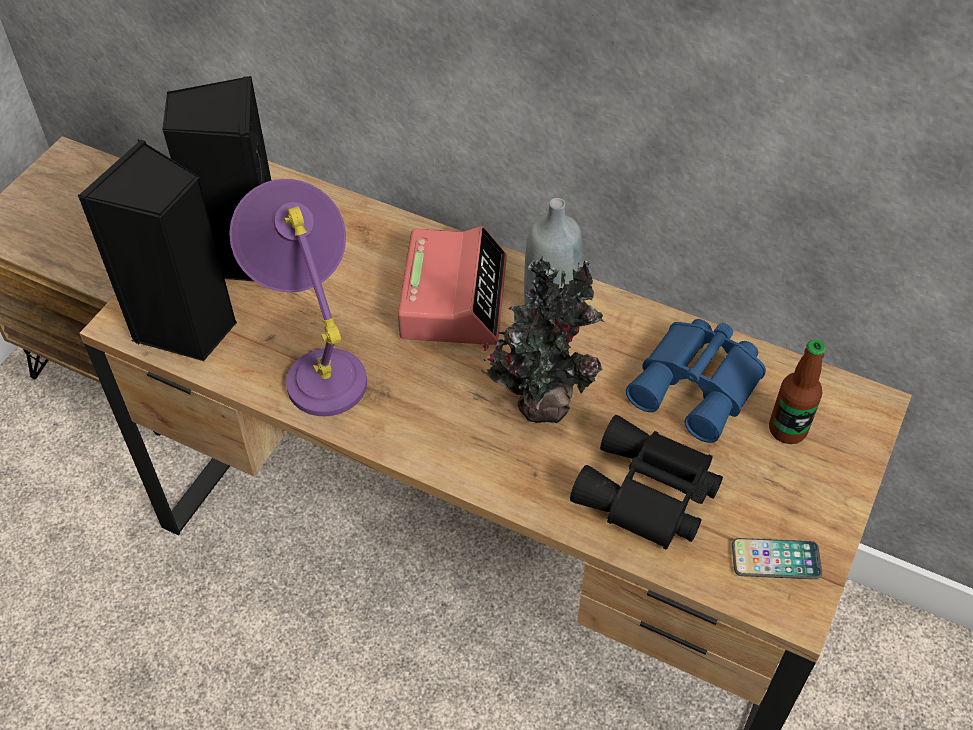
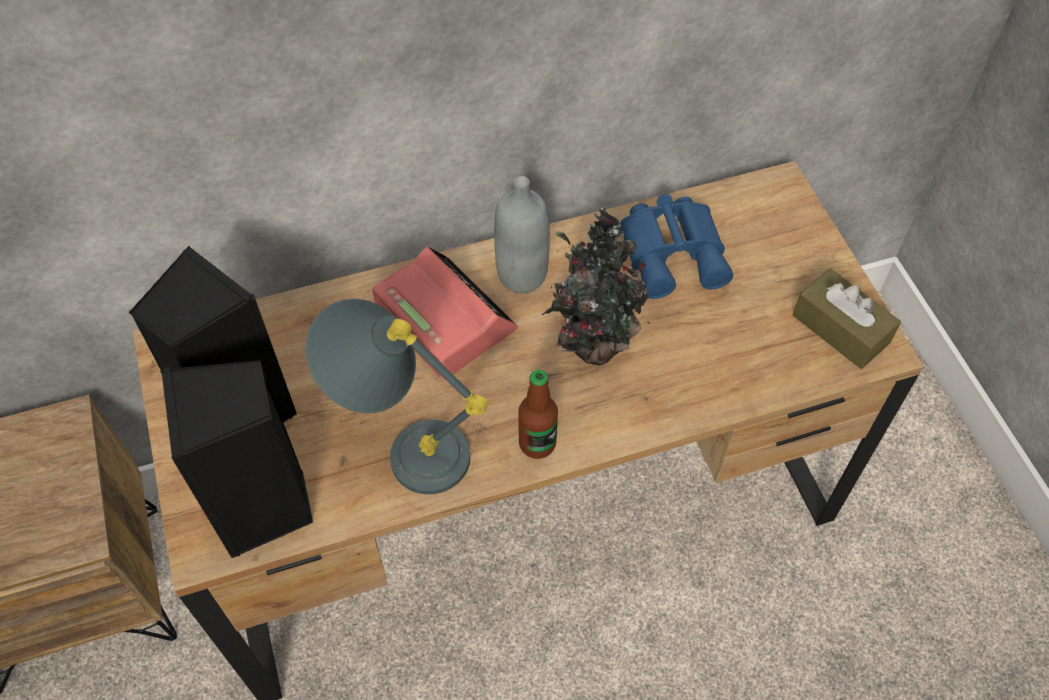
camera: 45 degrees left, 5 degrees up
(317, 362) = (402, 448): purple table lamp -> grey table lamp
(648, 495) = (728, 352): black binoculars -> none
(776, 560) = (840, 329): phone -> brown tissue box
(787, 430) = (755, 239): bottle -> bottle (537, 443)

